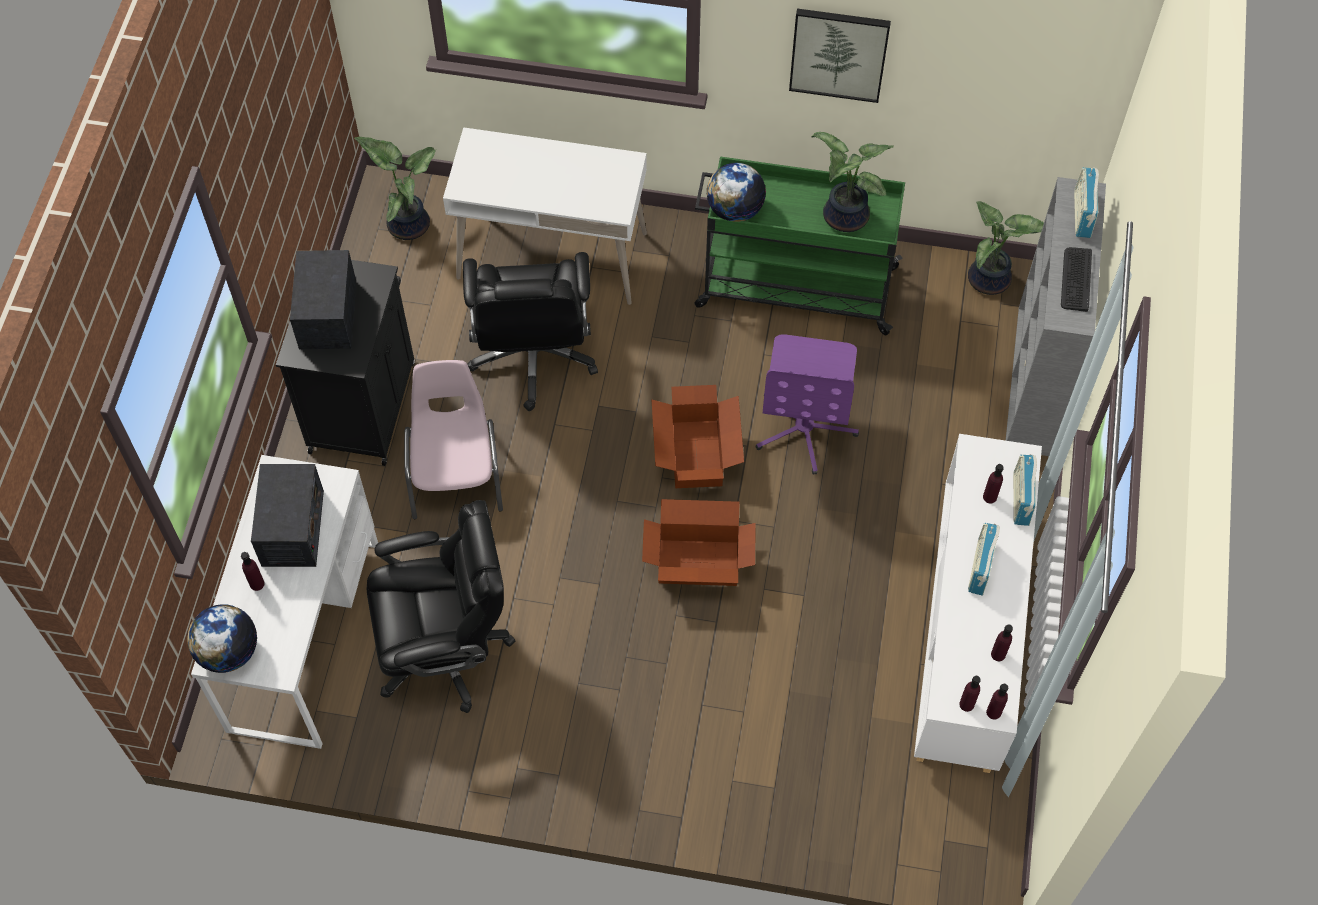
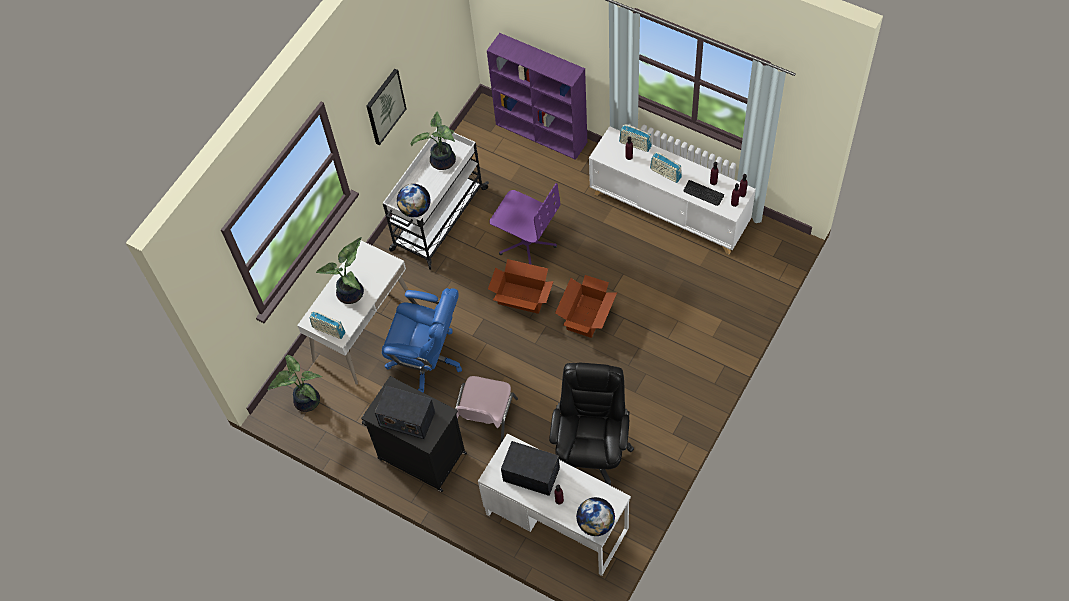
camera: 65 degrees left, 0 degrees up
(456, 473) = (485, 418): pink chair -> pink chair turned 90 degrees counterclockwise
(534, 357) = (427, 359): black office chair -> blue office chair
(794, 287) = (438, 220): green cart -> white cart
(990, 282) = (475, 131): potted plant -> potted plant (352, 293)
(1034, 381) = (542, 133): grey bookcase -> purple bookcase
(1076, 279) = (550, 64): keyboard -> keyboard (703, 193)
(1082, 214) = (513, 48): radio -> radio (329, 330)

